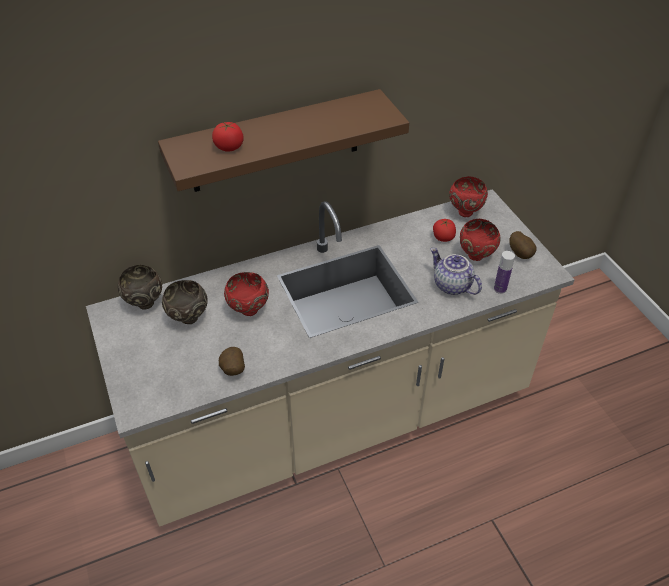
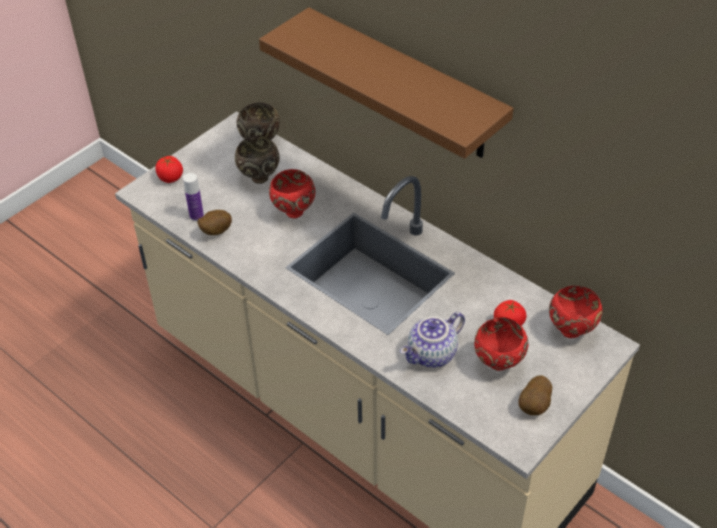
camera: 65 degrees right, 0 degrees up
(229, 147) = (327, 48): tomato -> tomato (170, 178)
(451, 285) = (432, 355): teapot -> teapot turned 150 degrees counterclockwise
(500, 289) = (457, 401): bottle -> bottle (196, 216)

